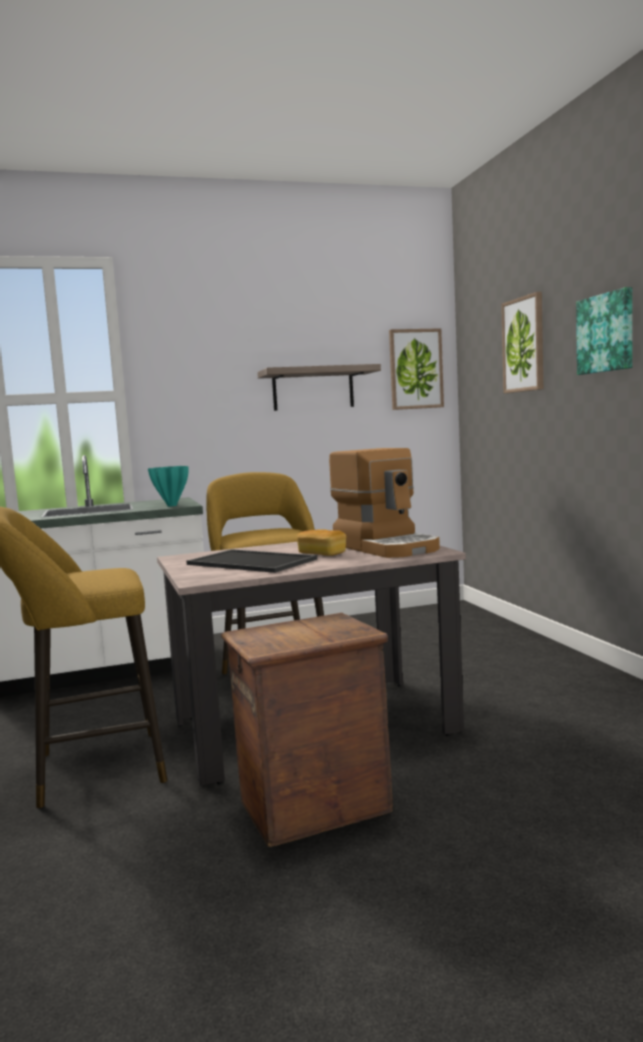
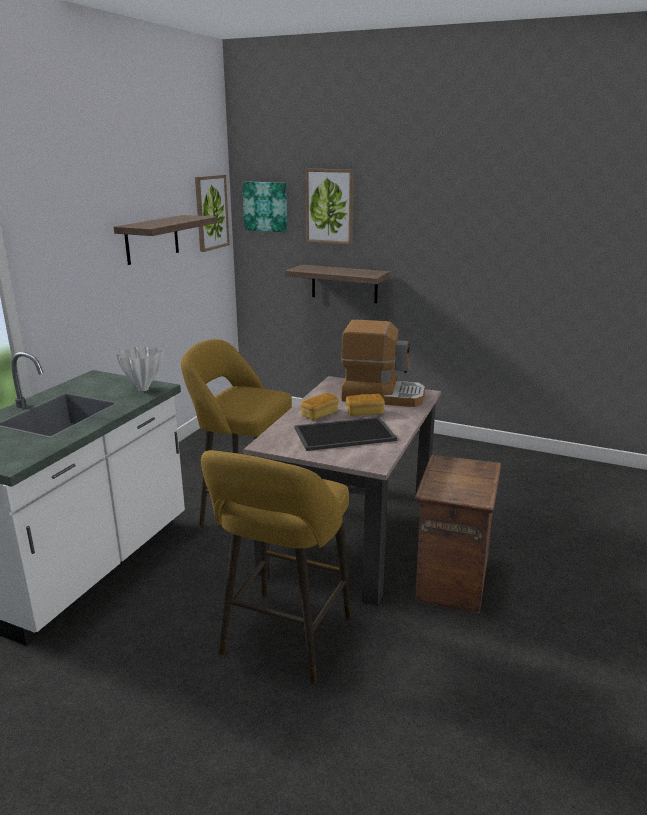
camera: 50 degrees left, 15 degrees up
(171, 505) = (142, 389): turquoise vase -> white vase
(282, 549) = (319, 414): none -> bread
(538, 444) = (344, 283): none -> shelf
(606, 333) = (423, 215): picture -> picture (266, 206)

